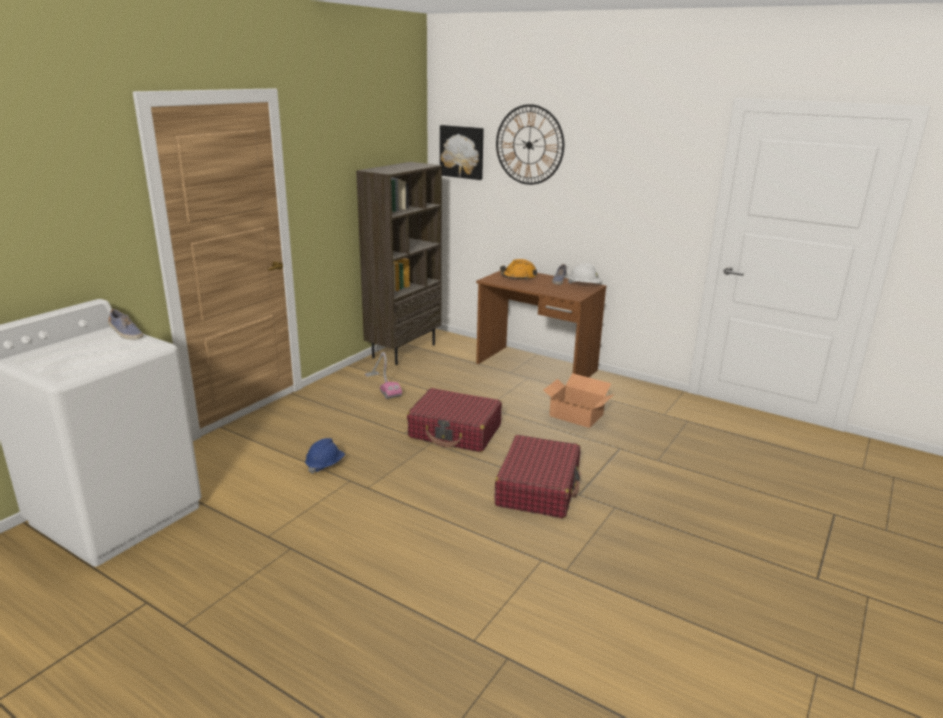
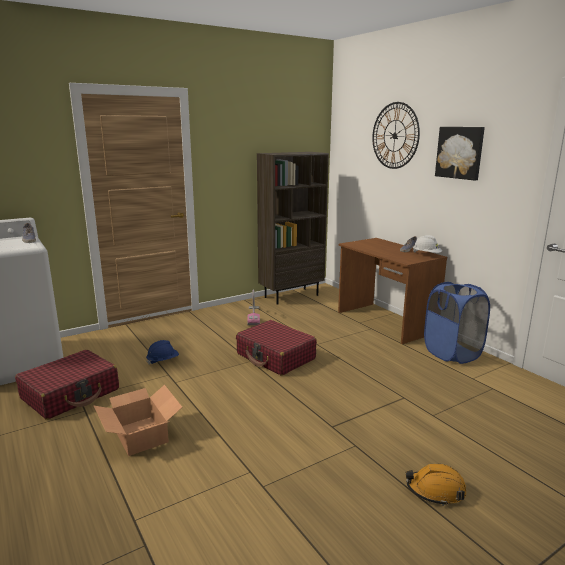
camera: 25 degrees right, 5 degrees down
(462, 152) = (351, 144): picture -> picture (460, 152)
(518, 277) = (376, 244): orange hard hat -> orange hard hat (435, 490)
(538, 488) = (302, 413): red suitcase -> red suitcase (71, 394)
(576, 415) = (387, 363): cardboard box -> cardboard box (141, 435)
(627, 391) = (452, 353): none -> blue laundry basket

